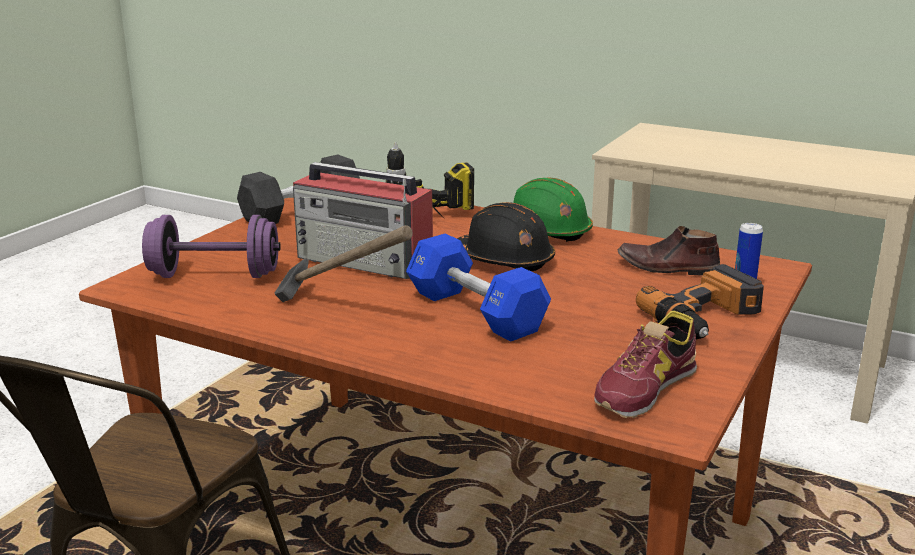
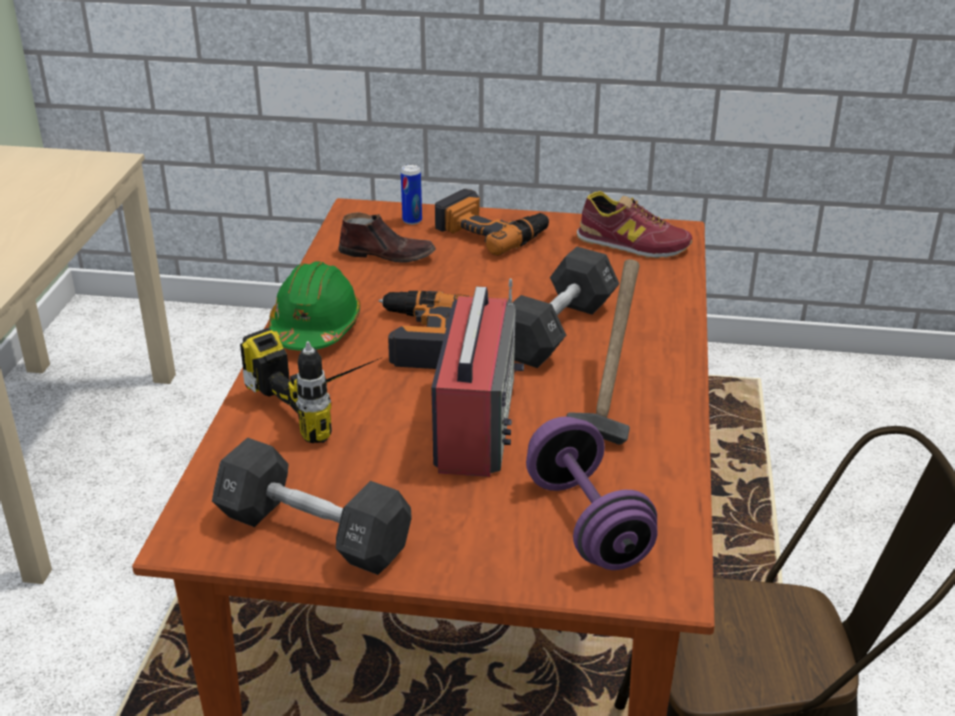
camera: 110 degrees left, 10 degrees up
(476, 311) = (556, 330): blue dumbbell -> black dumbbell
(504, 260) = (419, 337): black hard hat -> power drill
(667, 267) = (387, 254): brown shoe -> brown shoe turned 75 degrees counterclockwise

